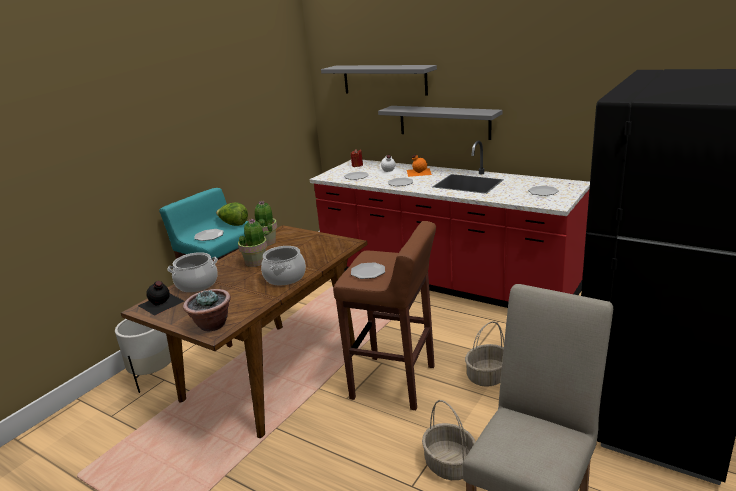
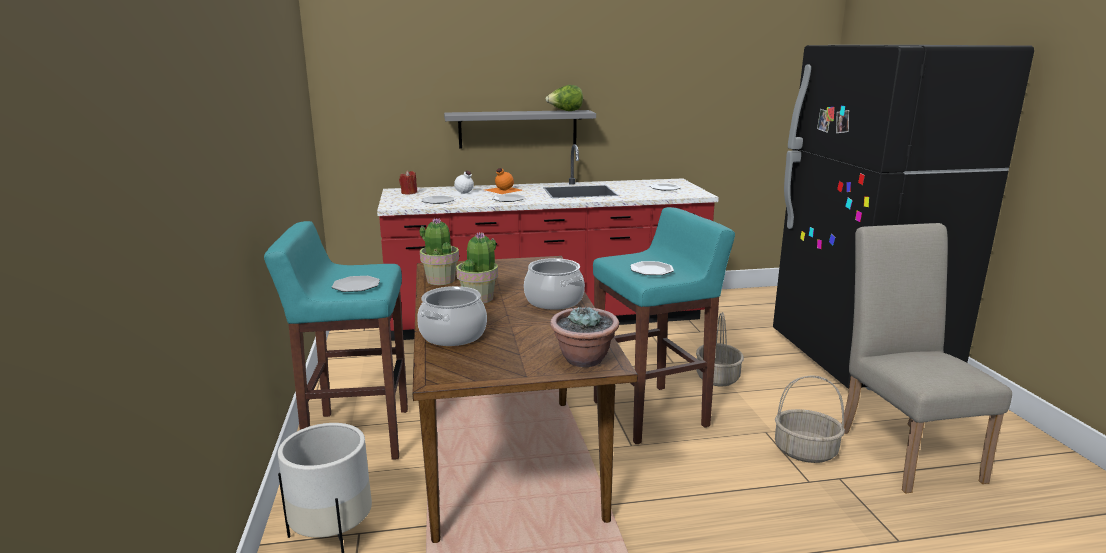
camera: 45 degrees left, 5 degrees down
(161, 303) = (453, 365): black bottle -> none
(234, 224) = (362, 269): lettuce -> lettuce (565, 111)
(384, 79) = (434, 79): grey shelf -> none
(394, 382) = (652, 413): brown stool -> turquoise stool

